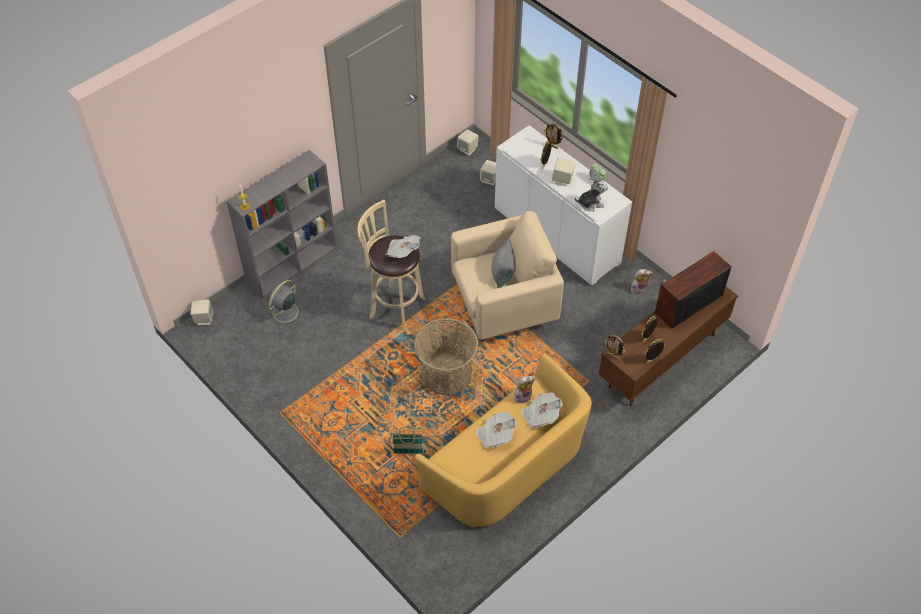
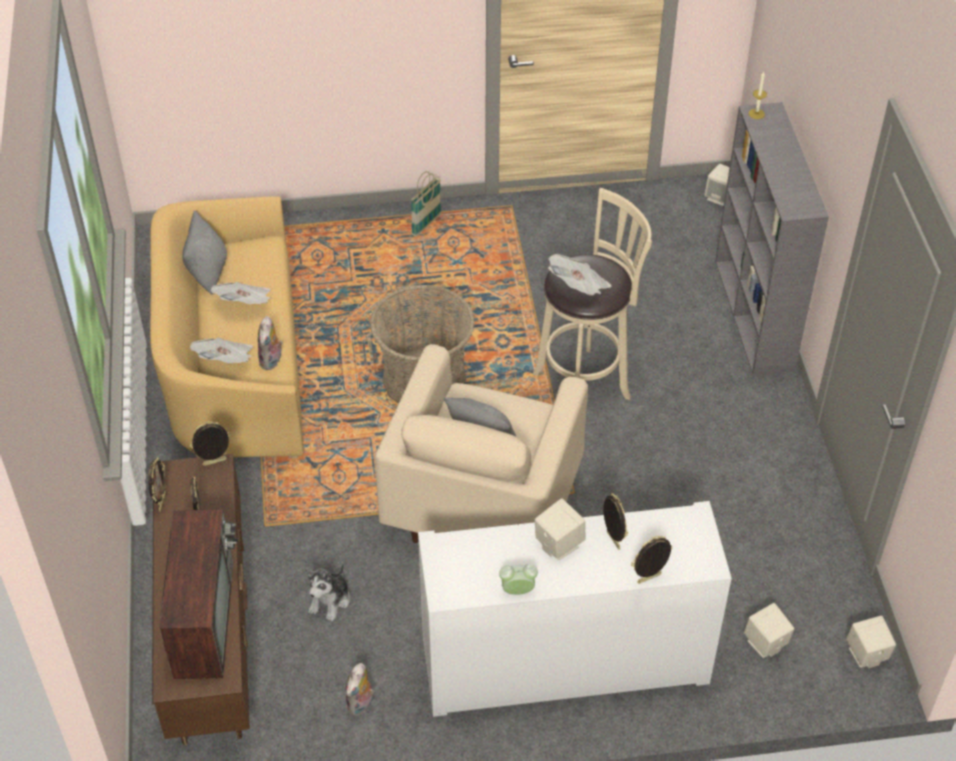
camera: 125 degrees right, 5 degrees down
(284, 313) = (669, 272): grey fan -> none
(408, 452) = (345, 287): basket -> basket (426, 225)
(487, 471) = (208, 272): none -> grey pillow
(590, 203) = (474, 549): plush toy -> plush toy (330, 600)

